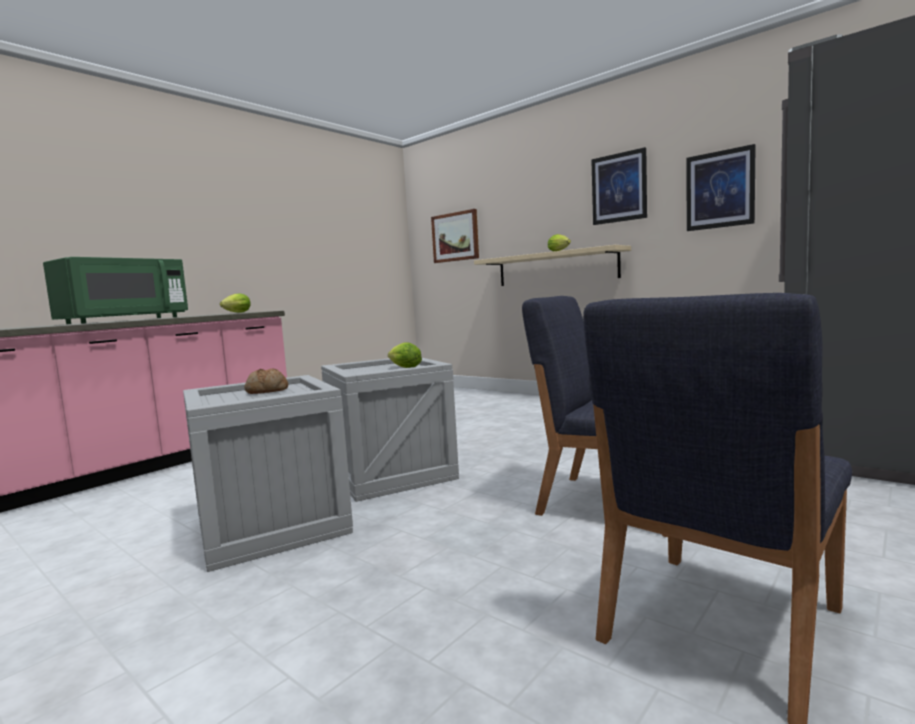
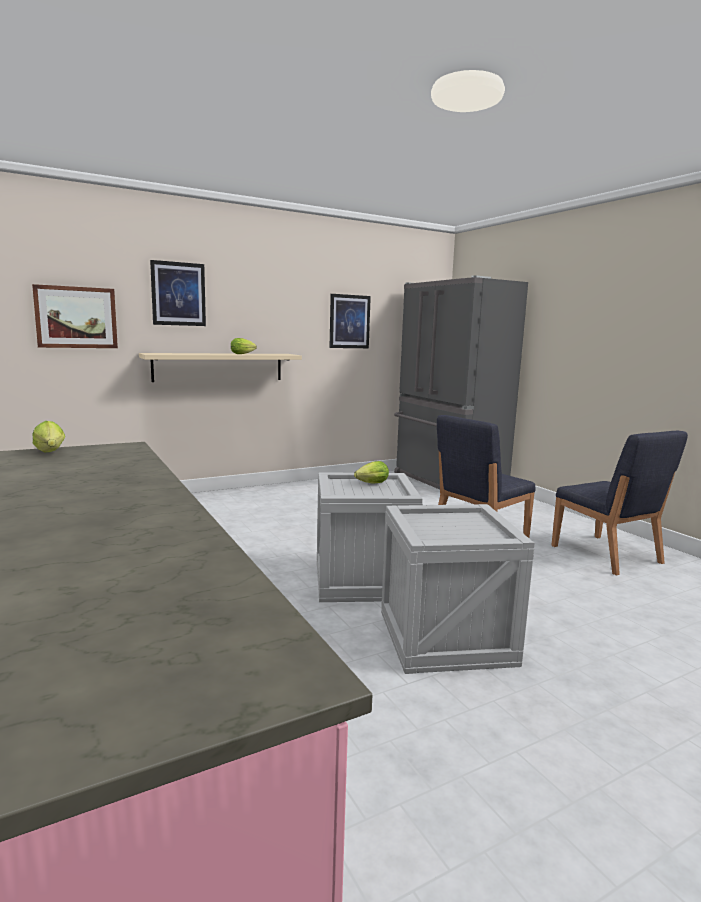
camera: 70 degrees left, 5 degrees up
(124, 320) = (122, 495): green microwave -> none
(266, 391) = (434, 524): bread -> none
(619, 188) = (280, 303): picture -> picture (178, 294)

